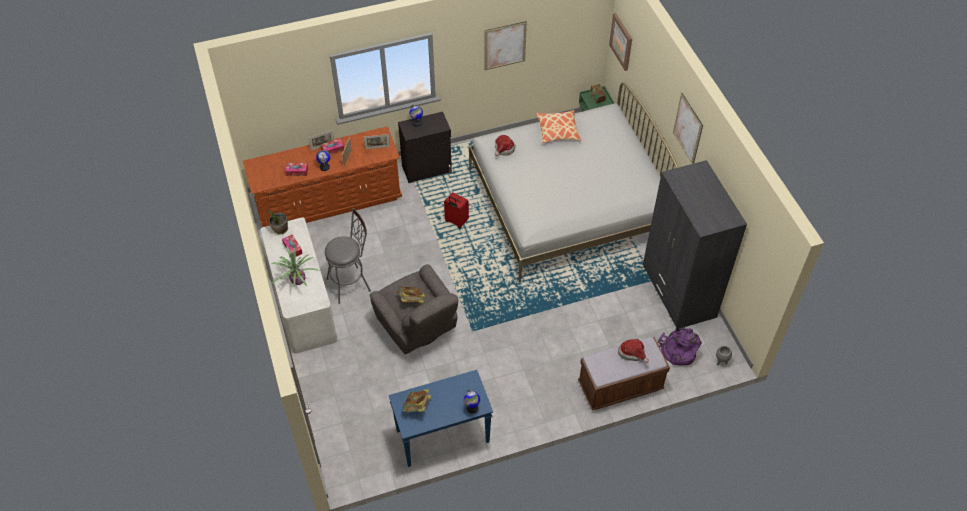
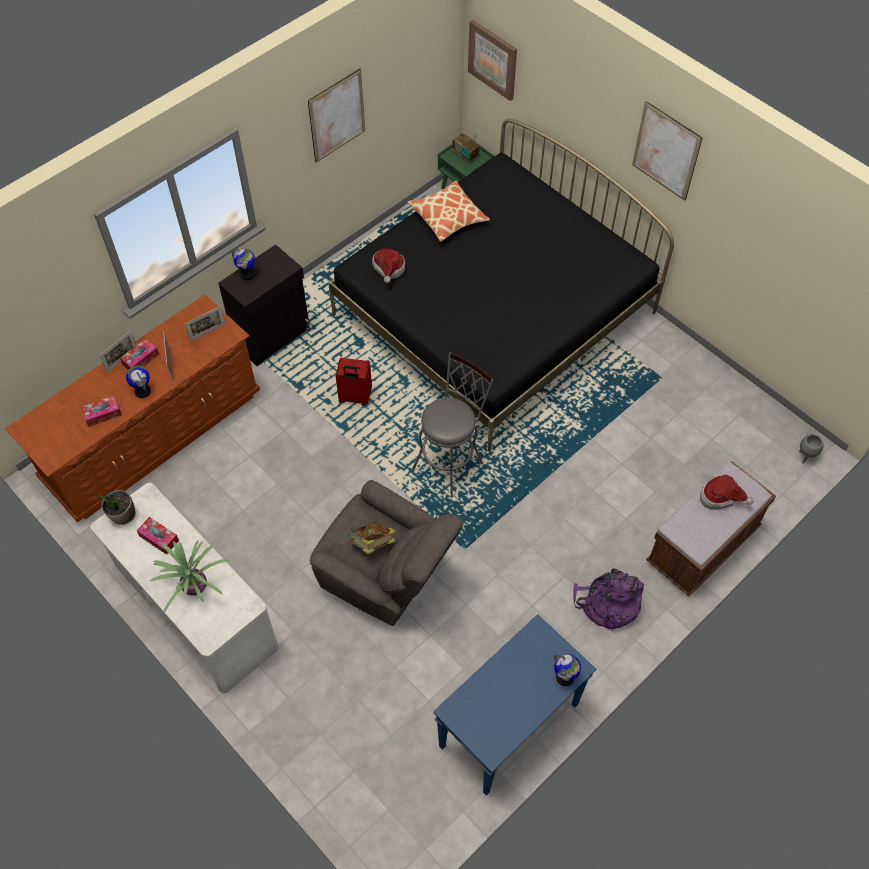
camera: 25 degrees left, 5 degrees up
(352, 283) = (254, 548): grey stool -> grey stool (451, 462)
(417, 407) = (486, 711): book -> none
(569, 203) = (494, 314): white bed -> black bed
(677, 351) = (745, 465): purple backpack -> purple backpack (607, 604)
(678, 292) = (700, 383): grey wardrobe -> none

